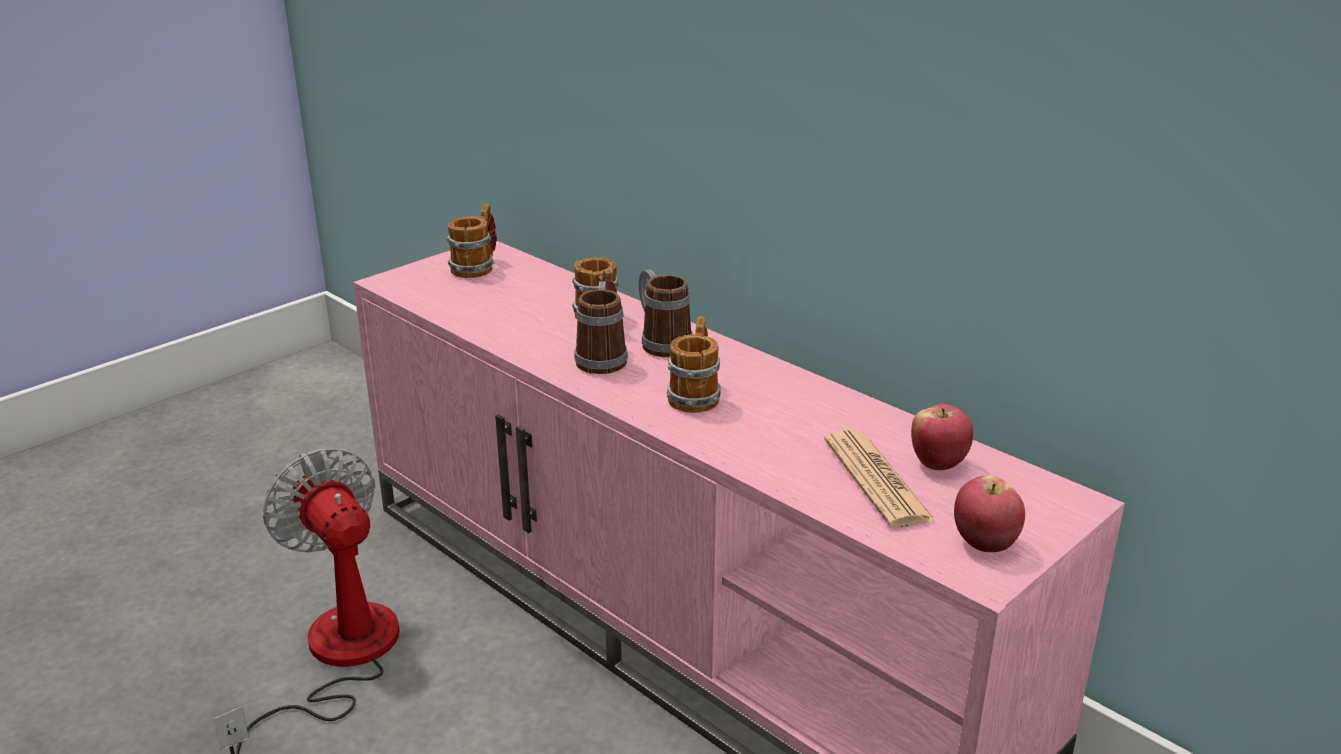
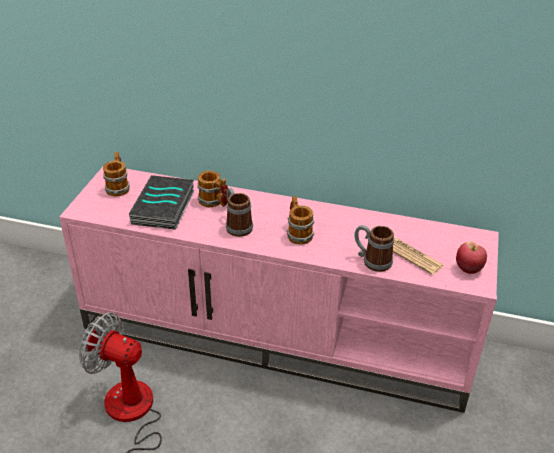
camera: 30 degrees left, 10 degrees up
(514, 307) = (164, 207): none -> book
(661, 342) = (255, 207): mug -> mug (372, 260)
(938, 463) = (422, 236): apple -> none

